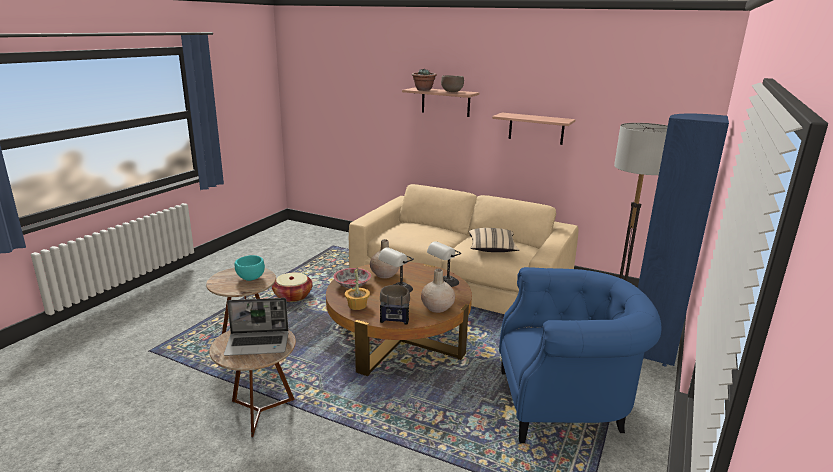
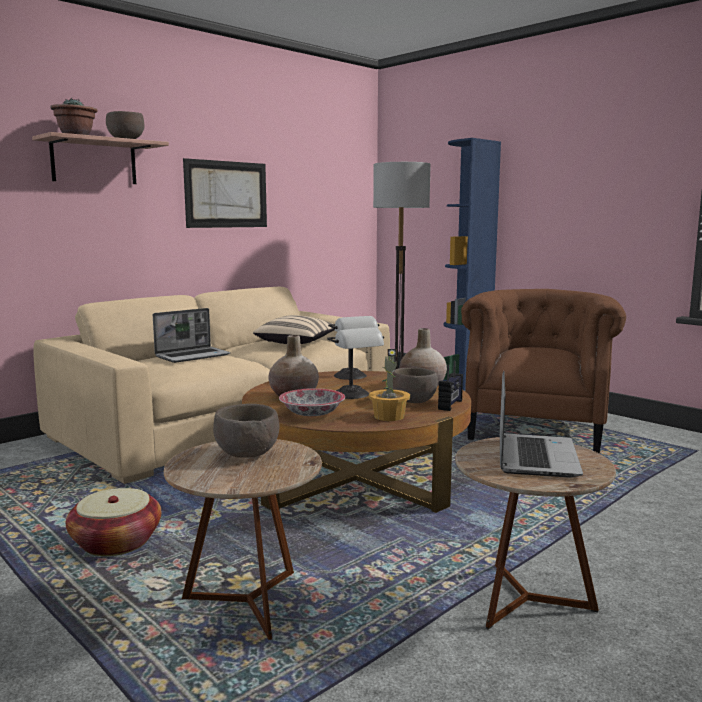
camera: 70 degrees left, 10 degrees down
(250, 278) = (246, 455): turquoise bowl -> brown bowl
(424, 232) = (193, 356): none -> laptop
(536, 128) = (226, 194): shelf -> picture
(565, 405) = (536, 428): blue armchair -> brown armchair

